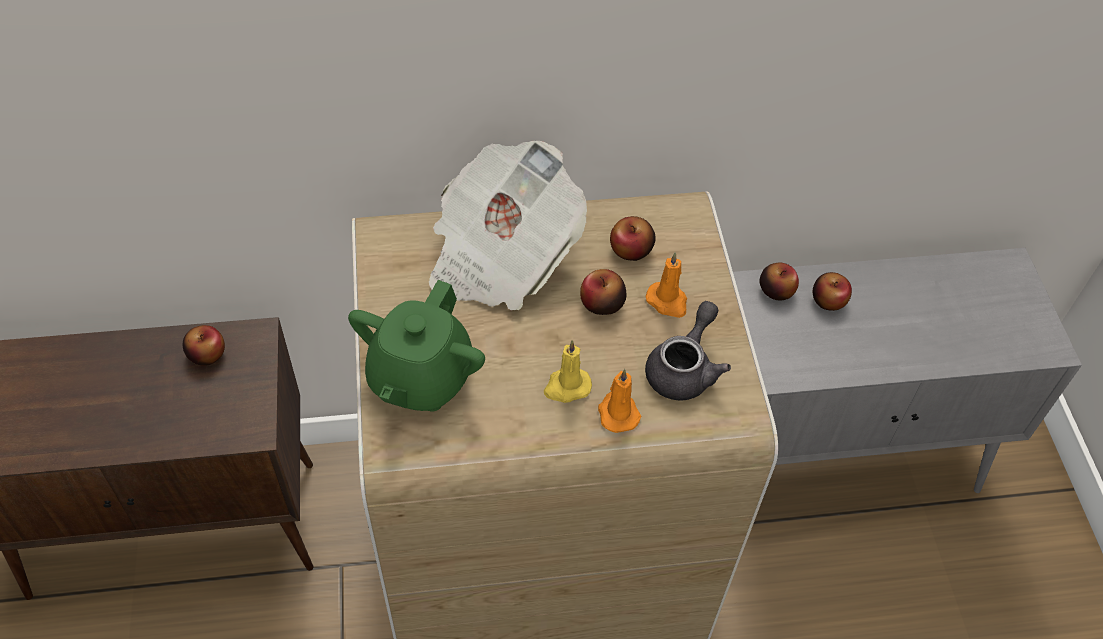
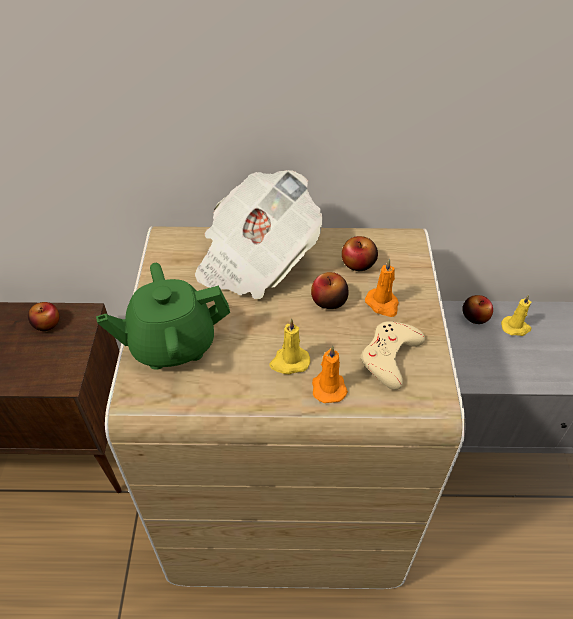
camera: 10 degrees right, 5 degrees down
(420, 378) = (172, 344): green teapot -> green teapot turned 45 degrees clockwise
(684, 369) = (390, 357): grey teapot -> beige game controller
(828, 300) = (516, 327): apple -> yellow candle

